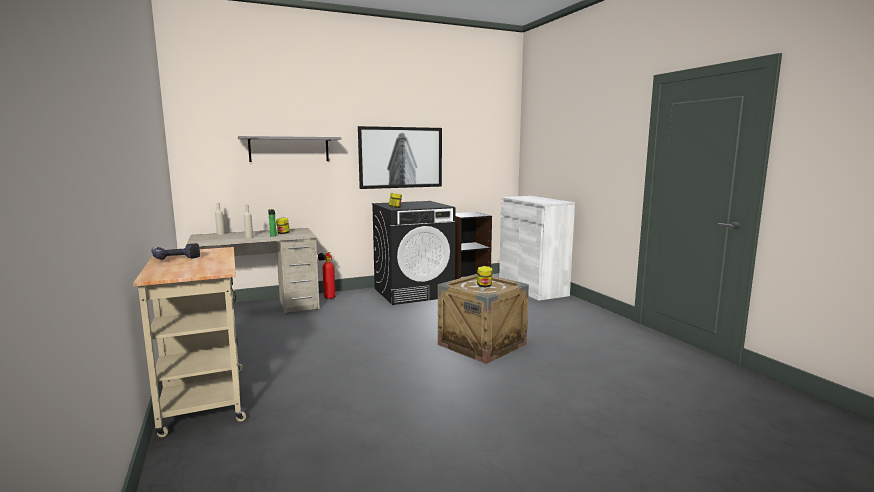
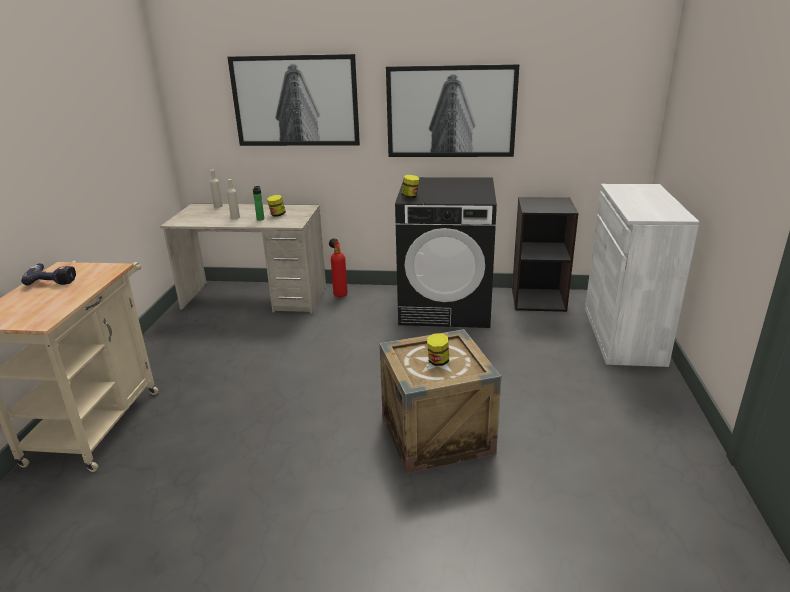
camera: 30 degrees right, 15 degrees up
(289, 149) = (295, 101): grey shelf -> picture

